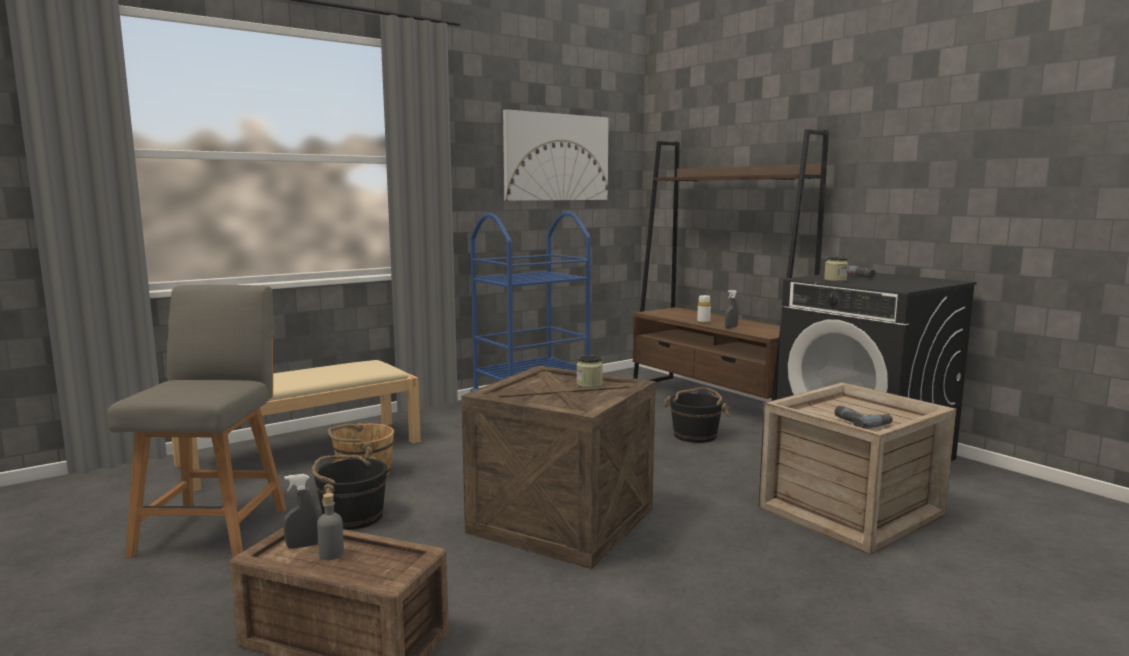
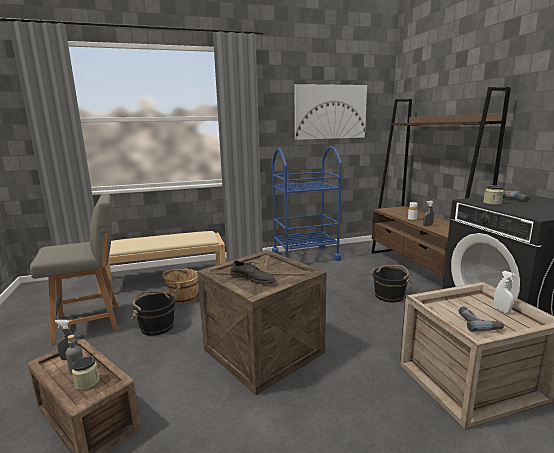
camera: 20 degrees right, 5 degrees up
(214, 529) = (91, 323): grey chair -> grey chair turned 45 degrees clockwise
(559, 396) = (252, 278): none -> grey shoe
(589, 384) = (281, 270): jar -> jar (87, 382)
(877, 409) = (501, 310): none -> white spray bottle

